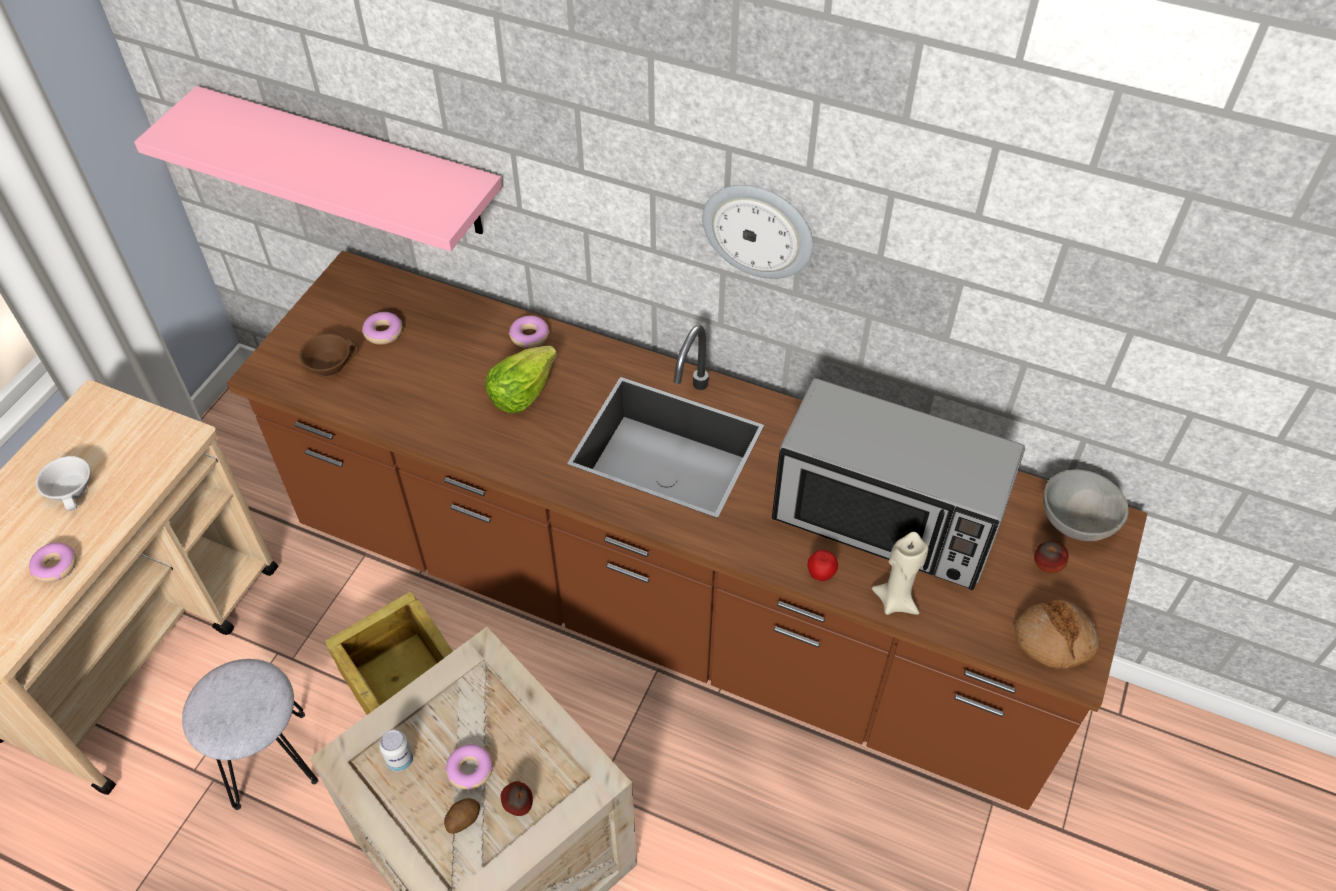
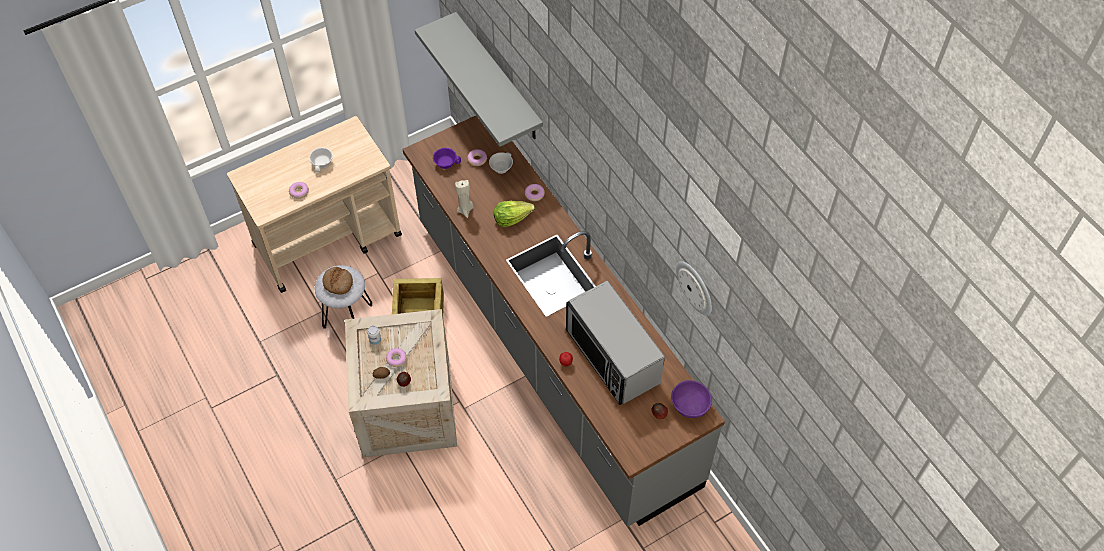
camera: 35 degrees right, 5 degrees up
(329, 364) = (446, 162): brown cup -> purple cup
(351, 162) = (498, 79): pink shelf -> grey shelf
(435, 324) = (501, 167): none -> white cup
(668, 607) = (552, 351): brown counter -> grey counter
(758, 230) = (615, 206): wall clock -> wall clock (696, 287)
(895, 600) = (586, 390): beige candle -> beige candle (465, 210)
(1054, 640) = (634, 443): bread -> bread (338, 283)
(1076, 521) = (690, 406): grey bowl -> purple bowl

